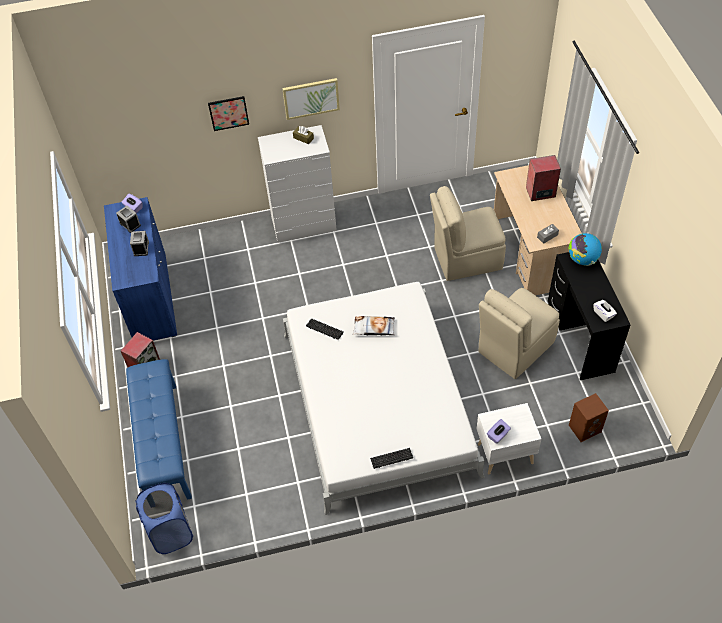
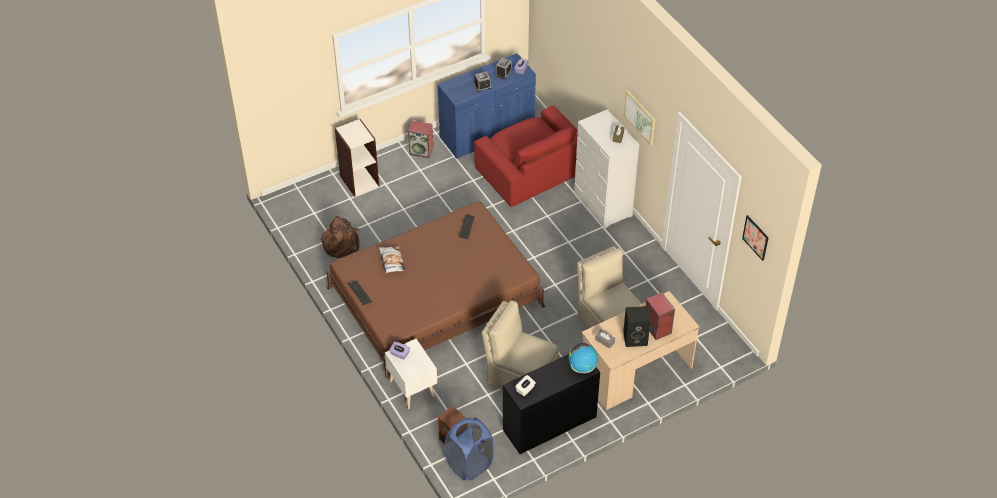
camera: 70 degrees right, 5 degrees down
(163, 443) = (359, 181): blue bench -> bookcase
(171, 532) = (290, 207): blue laundry basket -> blue laundry basket (469, 464)
(225, 271) = (531, 169): none -> red armchair
(228, 113) = (600, 73): picture -> picture (755, 237)
(260, 484) = (342, 244): none -> brown backpack
(374, 328) = (478, 257): pillow -> pillow (391, 261)
(378, 402) = (435, 297): white bed -> brown bed
(549, 211) = (635, 338): none -> black speaker

